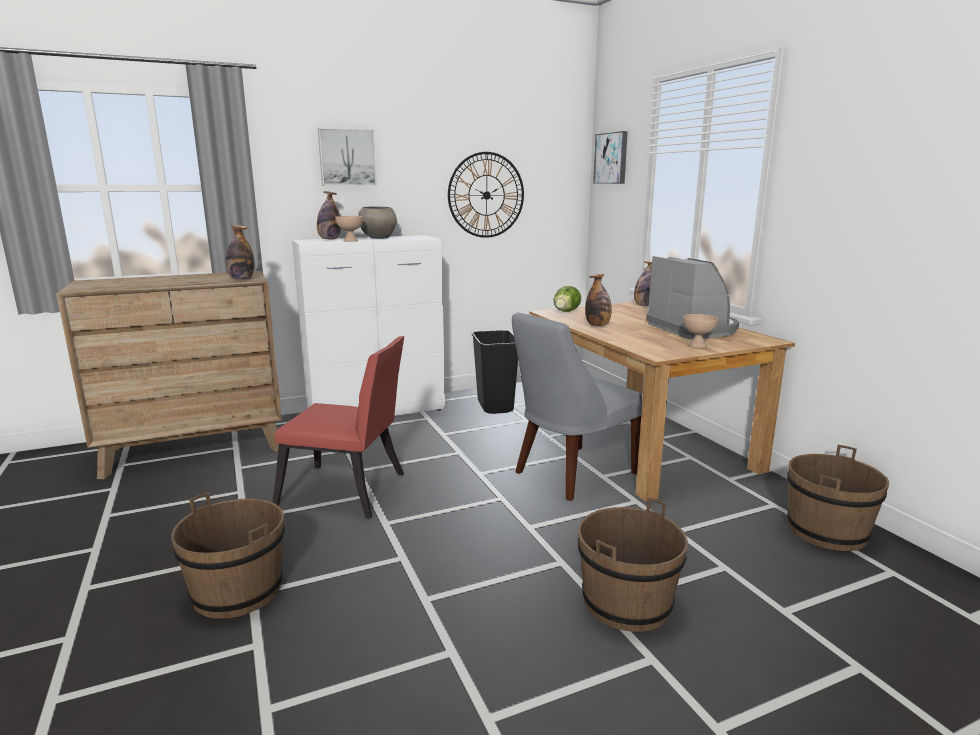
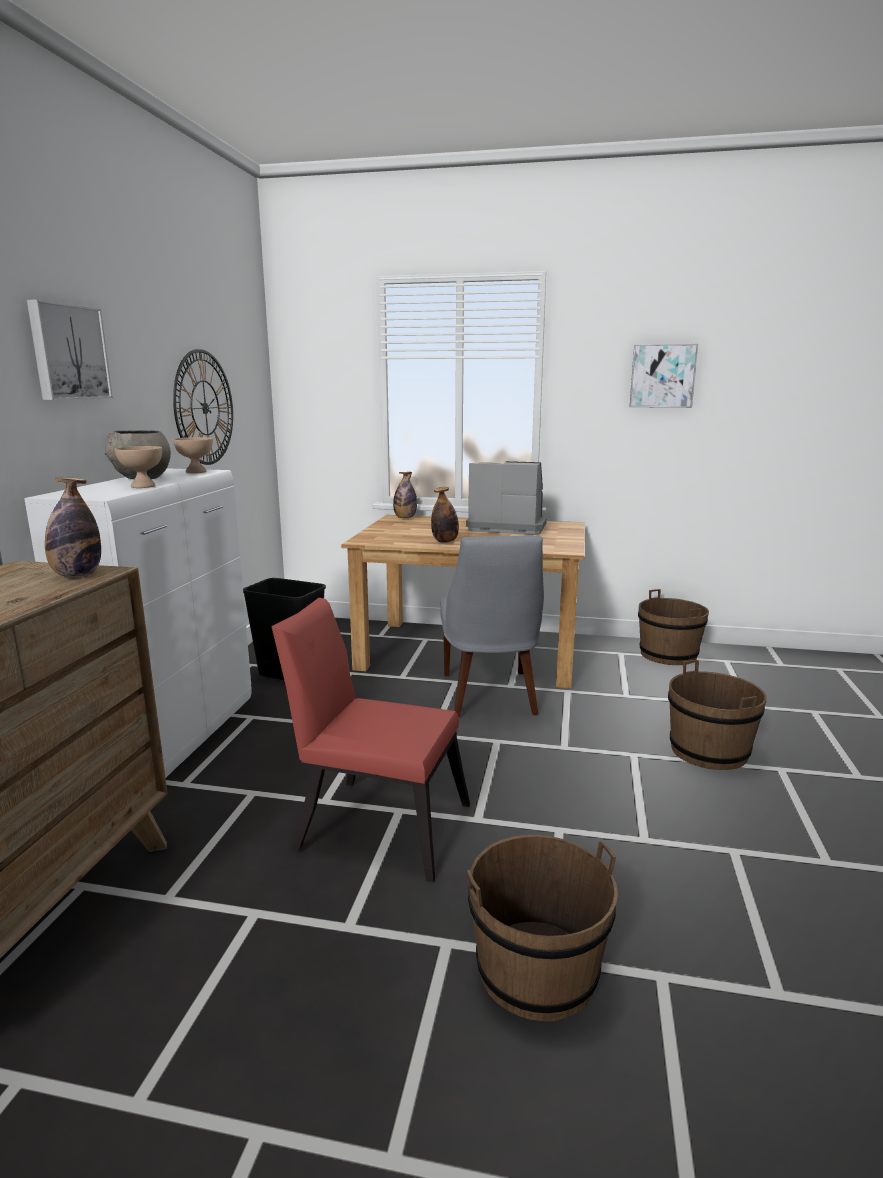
camera: 55 degrees left, 0 degrees up
(329, 239) = (89, 489): bottle -> none
(348, 492) = (375, 823): red chair -> red chair turned 120 degrees counterclockwise
(565, 312) = (375, 537): lettuce -> none
(611, 158) = (312, 361): picture -> picture (662, 376)
(698, 346) = (557, 538): beige bowl -> beige bowl (196, 472)

